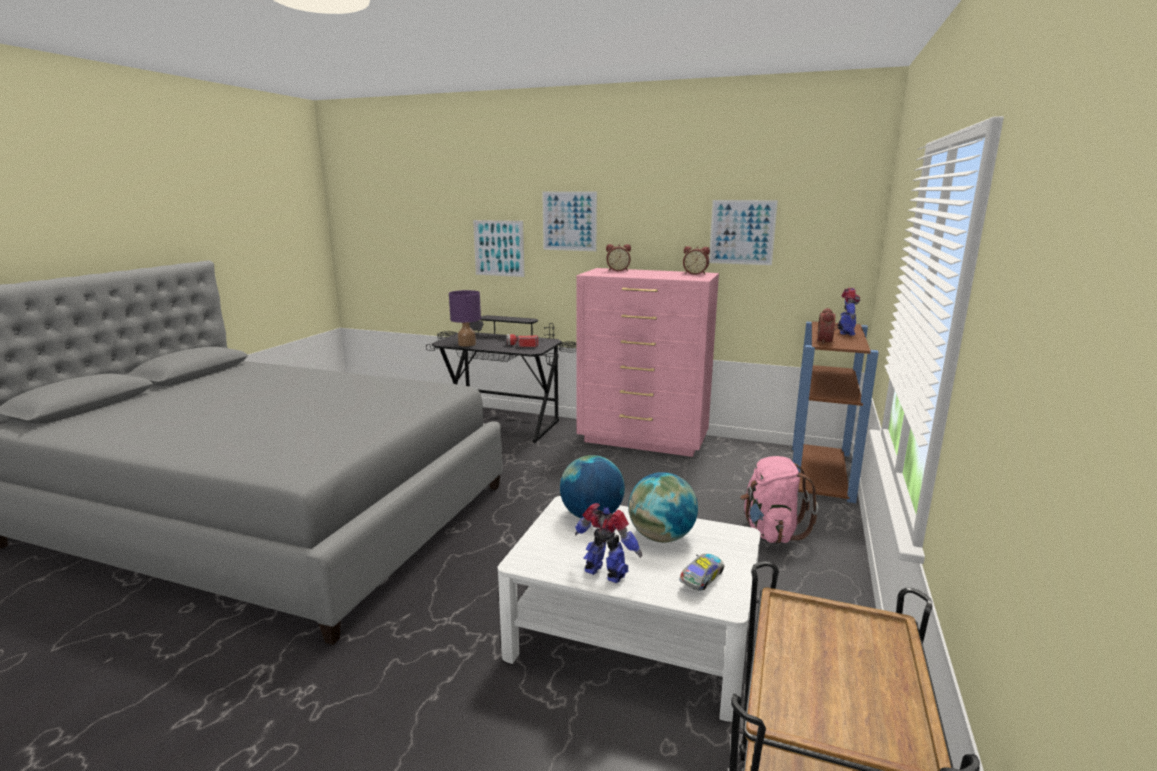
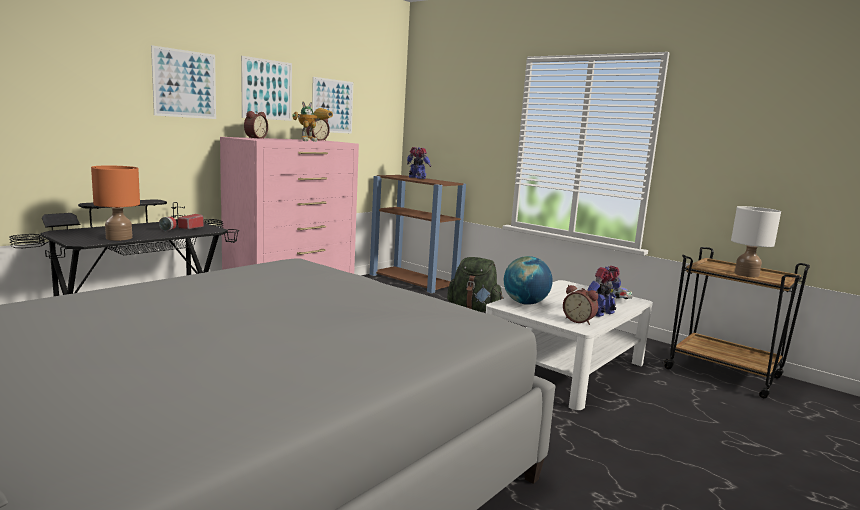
camera: 70 degrees left, 5 degrees down
(466, 344) = (118, 238): purple table lamp -> orange table lamp
(499, 248) = (88, 111): picture -> picture (267, 89)
(661, 276) = (313, 141): none -> toy robot
(661, 537) = (561, 296): globe -> none
(771, 532) = (474, 309): pink backpack -> green backpack
(817, 672) = (746, 274): none -> white table lamp
(826, 341) = (433, 182): alarm clock -> alarm clock (579, 320)

